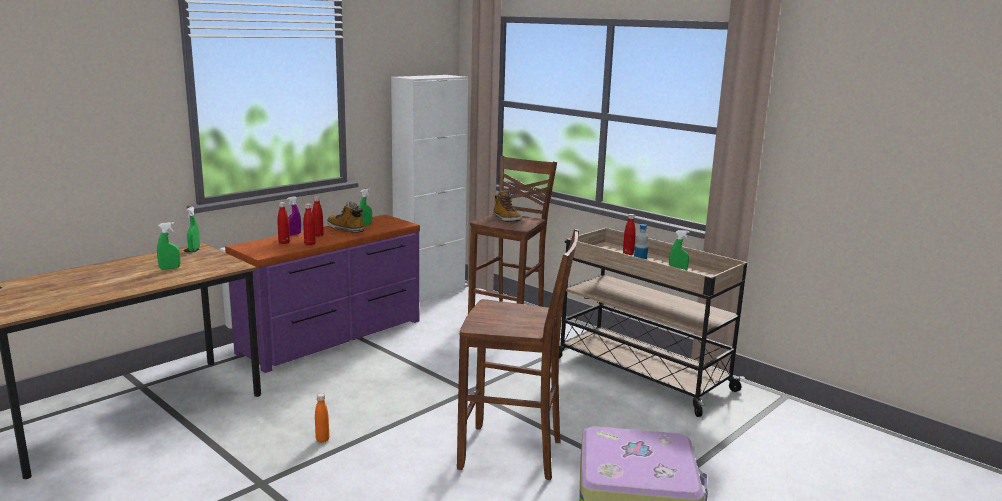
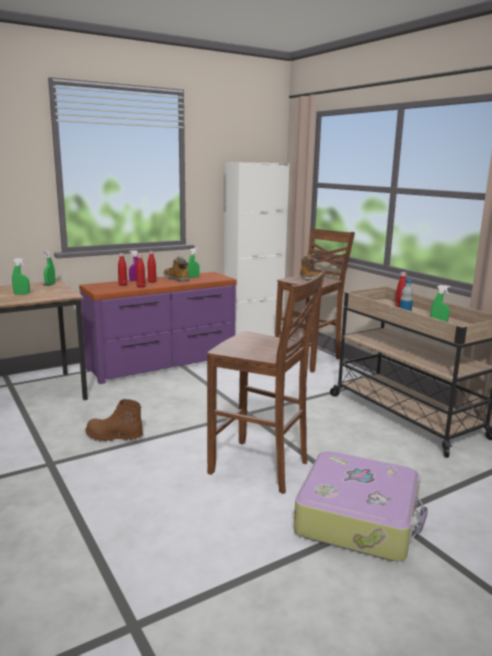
camera: 15 degrees right, 0 degrees up
(322, 440) = (114, 437): orange bottle -> brown boot

